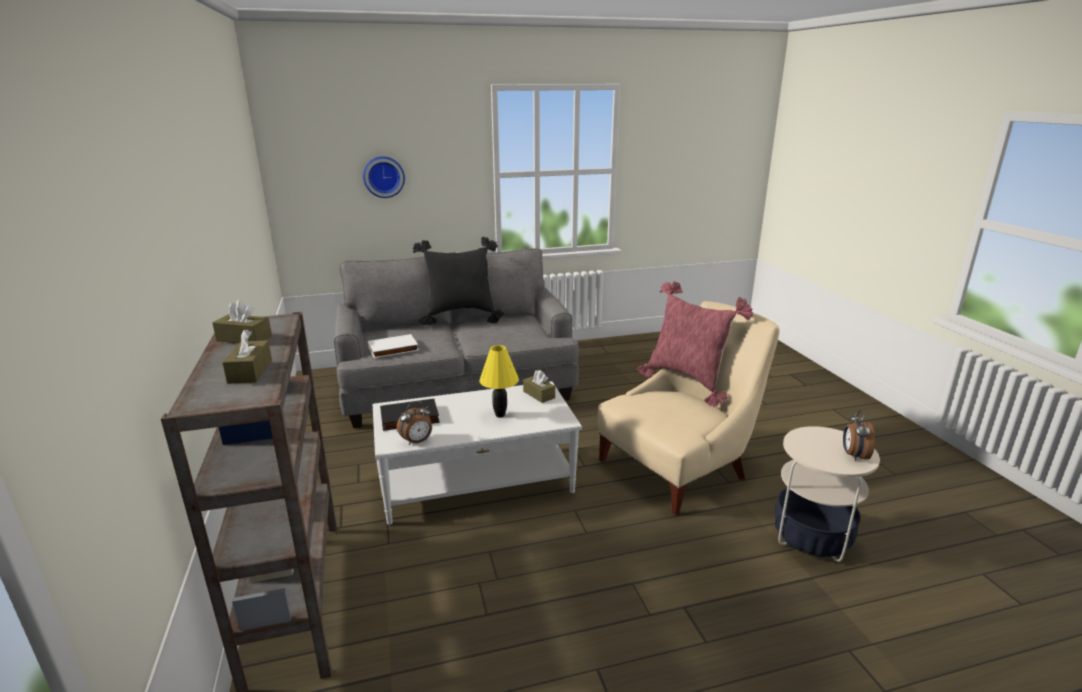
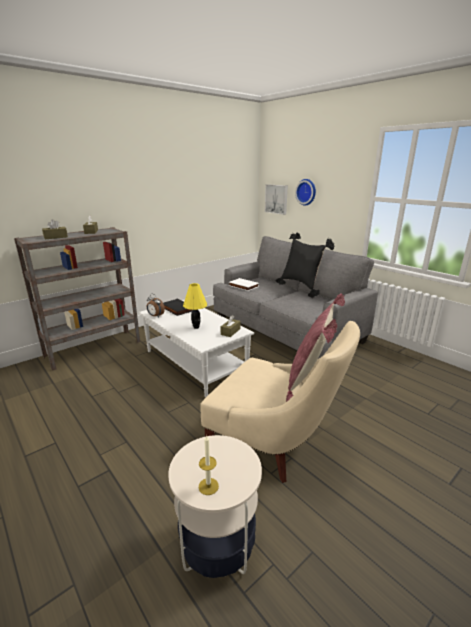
camera: 65 degrees right, 0 degrees up
(317, 195) = (276, 199): none -> picture
(853, 455) = (208, 486): alarm clock -> candle

